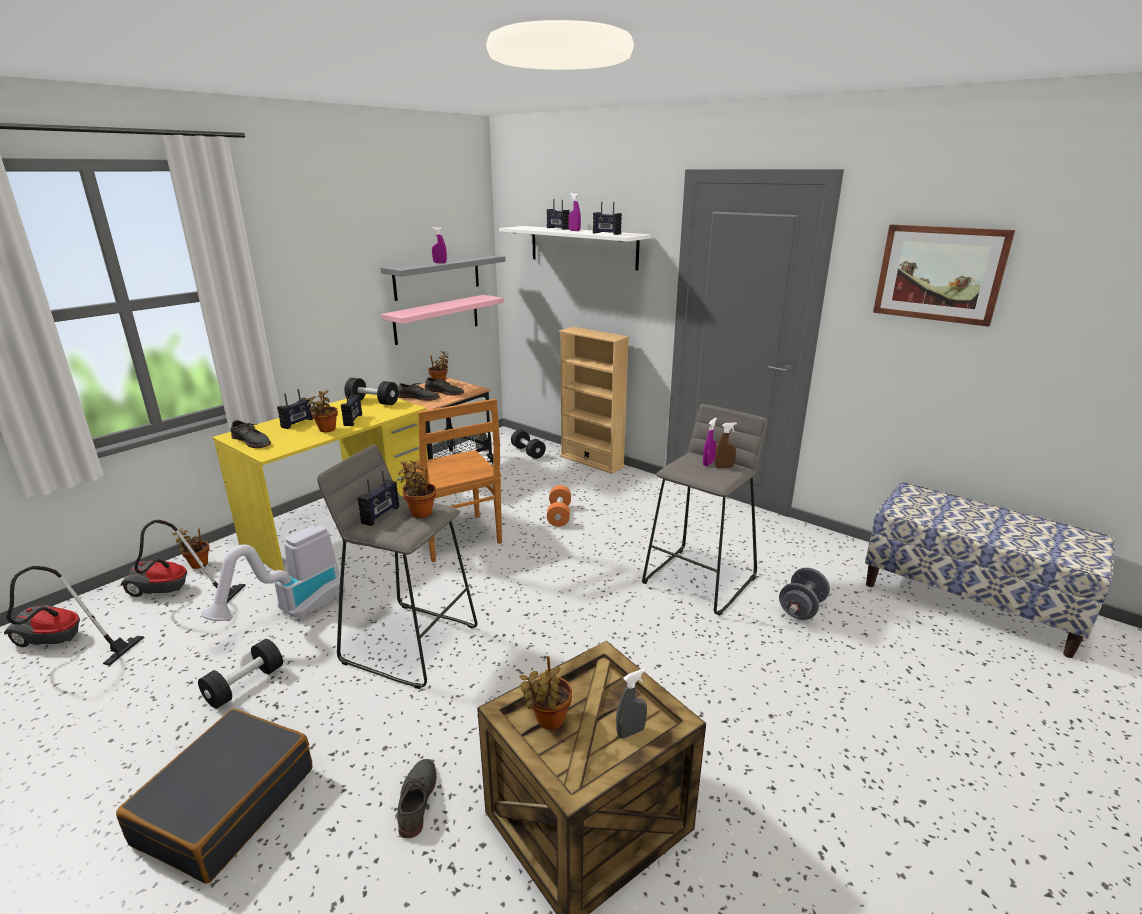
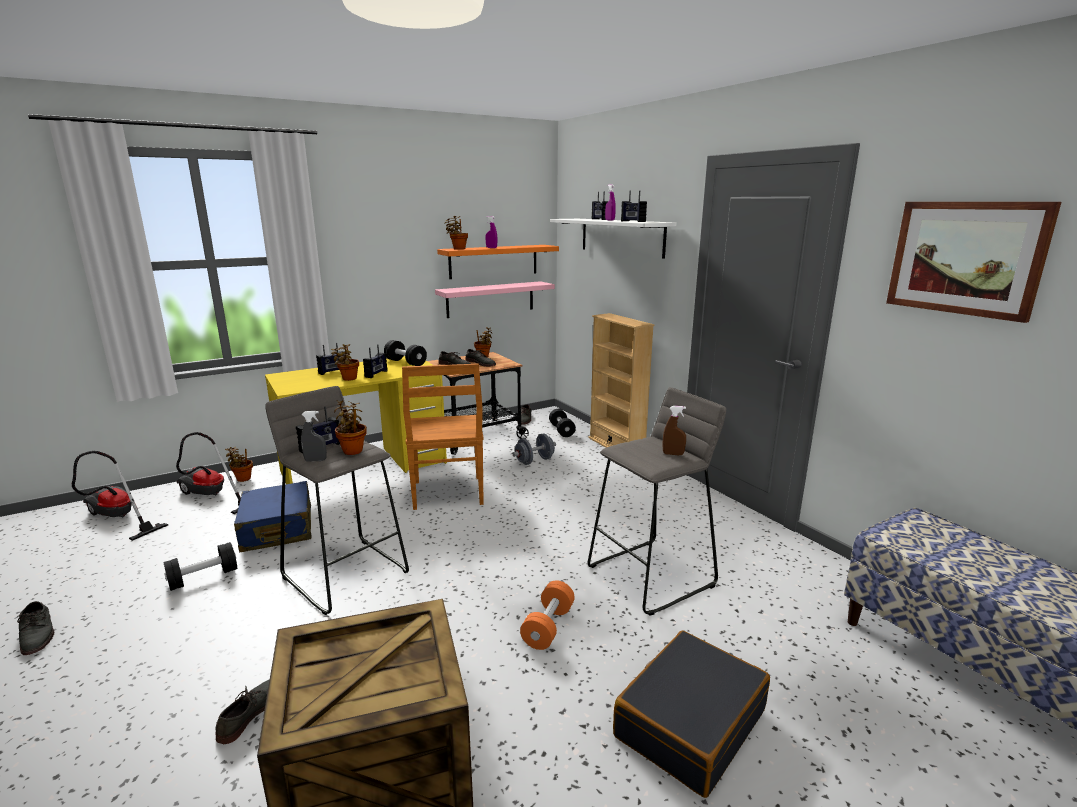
camera: 20 degrees right, 5 degrees down
(226, 804) = (119, 669): black suitcase -> black suitcase (689, 722)
(252, 441) = (287, 380): grey shoe -> grey shoe (38, 634)
(292, 613) = (277, 529): vacuum cleaner -> blue suitcase
(437, 276) = (493, 261): grey shelf -> orange shelf
(548, 721) = (329, 660): potted plant -> potted plant (458, 249)
(559, 515) = (552, 489): orange dumbbell -> orange dumbbell (548, 627)
(630, 732) = (393, 692): grey spray bottle -> grey spray bottle (315, 460)
(708, 463) = (659, 448): purple spray bottle -> none
(801, 609) = (749, 630): grey dumbbell -> grey dumbbell (534, 461)

